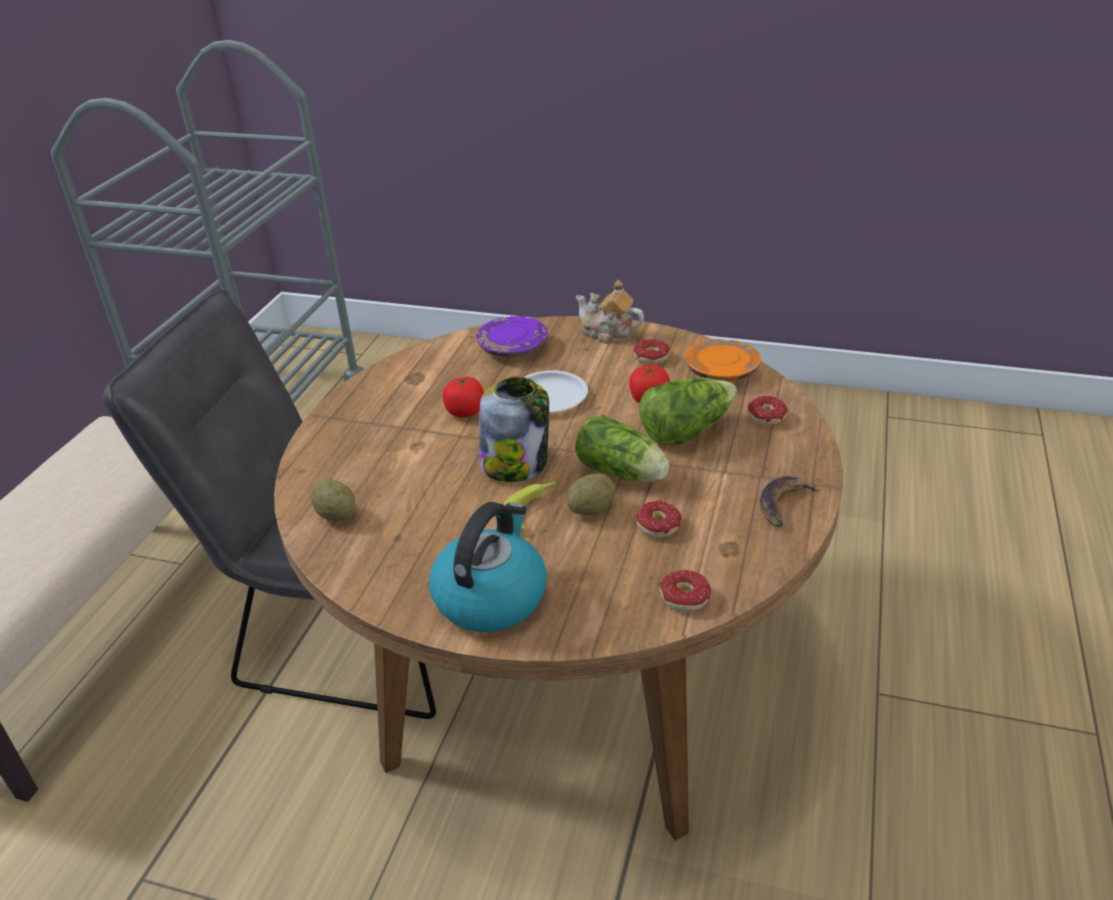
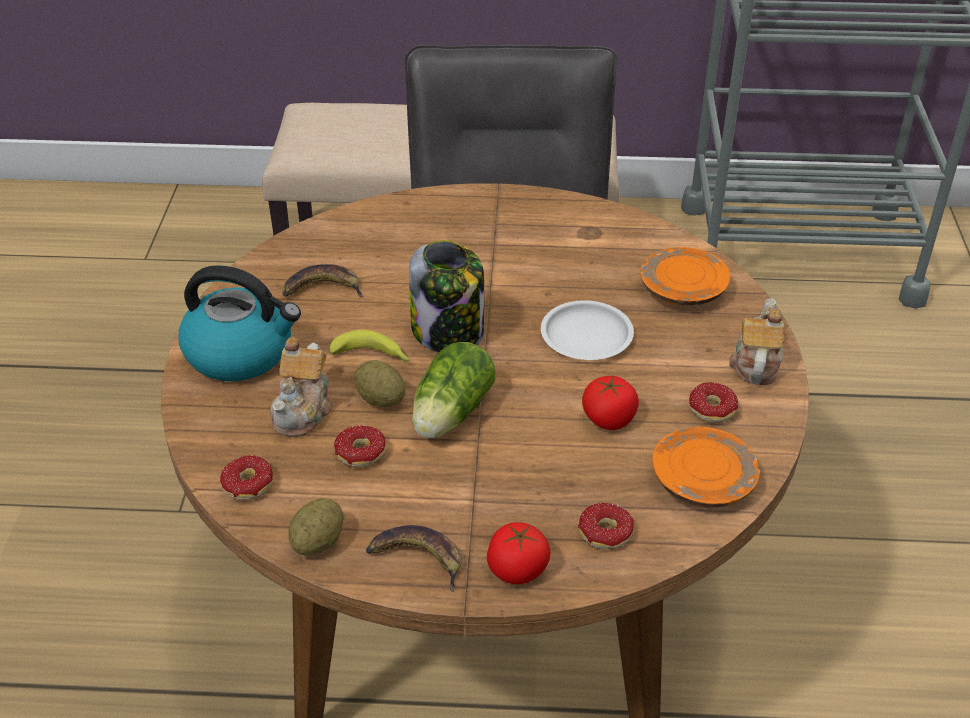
camera: 75 degrees right, 5 degrees up
(336, 514) = (345, 238): potato -> potato (318, 542)
(413, 535) = (322, 289): none -> banana
(465, 411) = (535, 280): tomato -> tomato (517, 570)
(513, 348) = (682, 290): purple plate -> orange plate
(591, 557) = (304, 410): none -> teapot
(685, 431) = (550, 458): lettuce -> none

